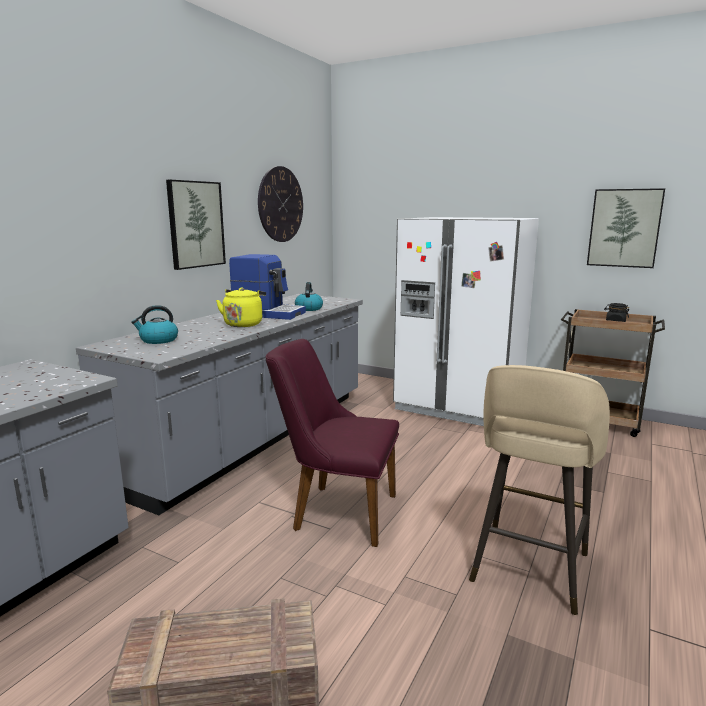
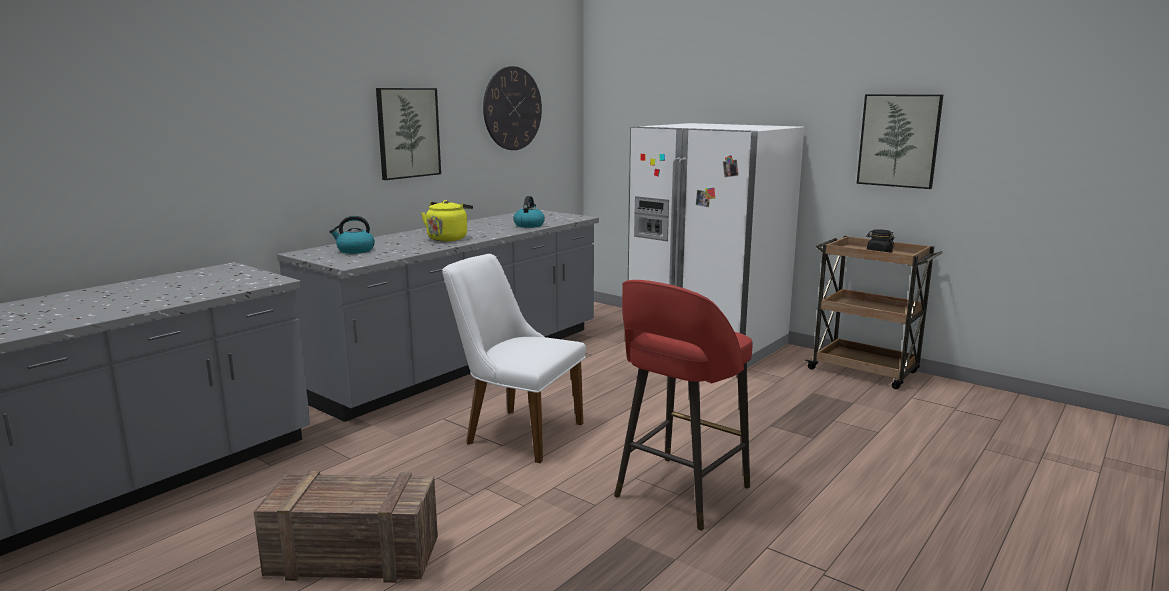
camera: 10 degrees right, 0 degrees up
(269, 313) = (482, 229): coffee machine -> none
(335, 511) = (515, 431): purple chair -> white chair
(528, 569) = (679, 493): beige stool -> red stool

